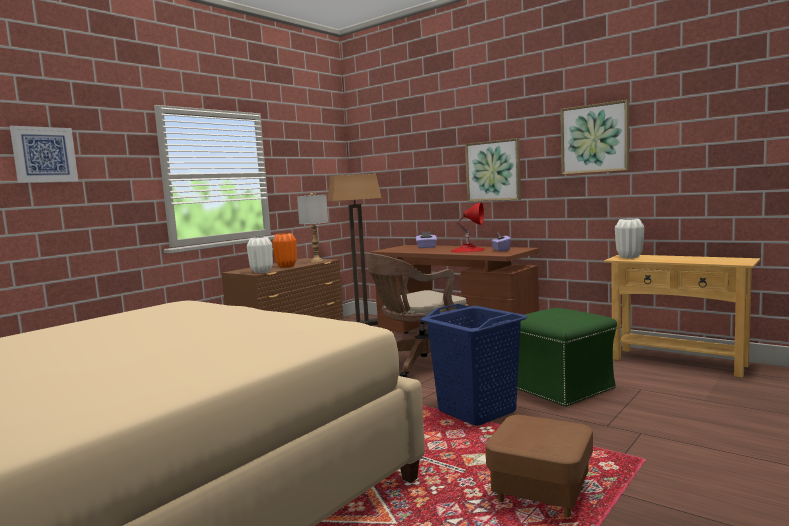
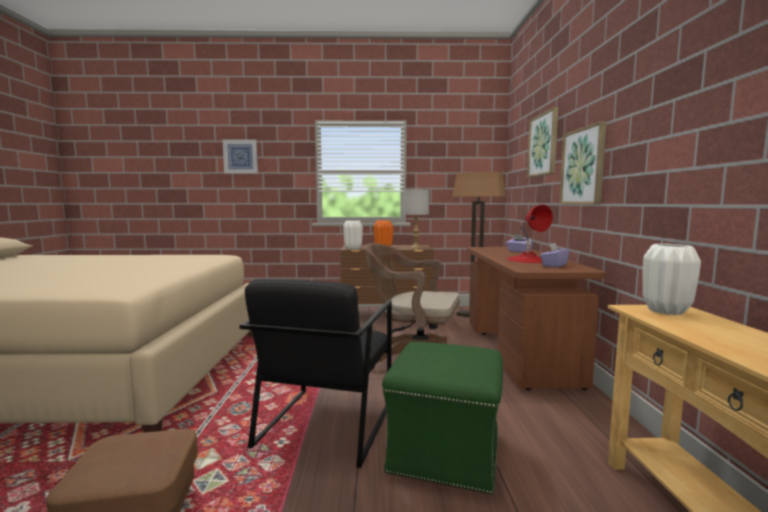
camera: 50 degrees right, 0 degrees up
(476, 411) = (326, 423): blue laundry basket -> black armchair
(594, 138) = (681, 109): picture -> picture (543, 145)

